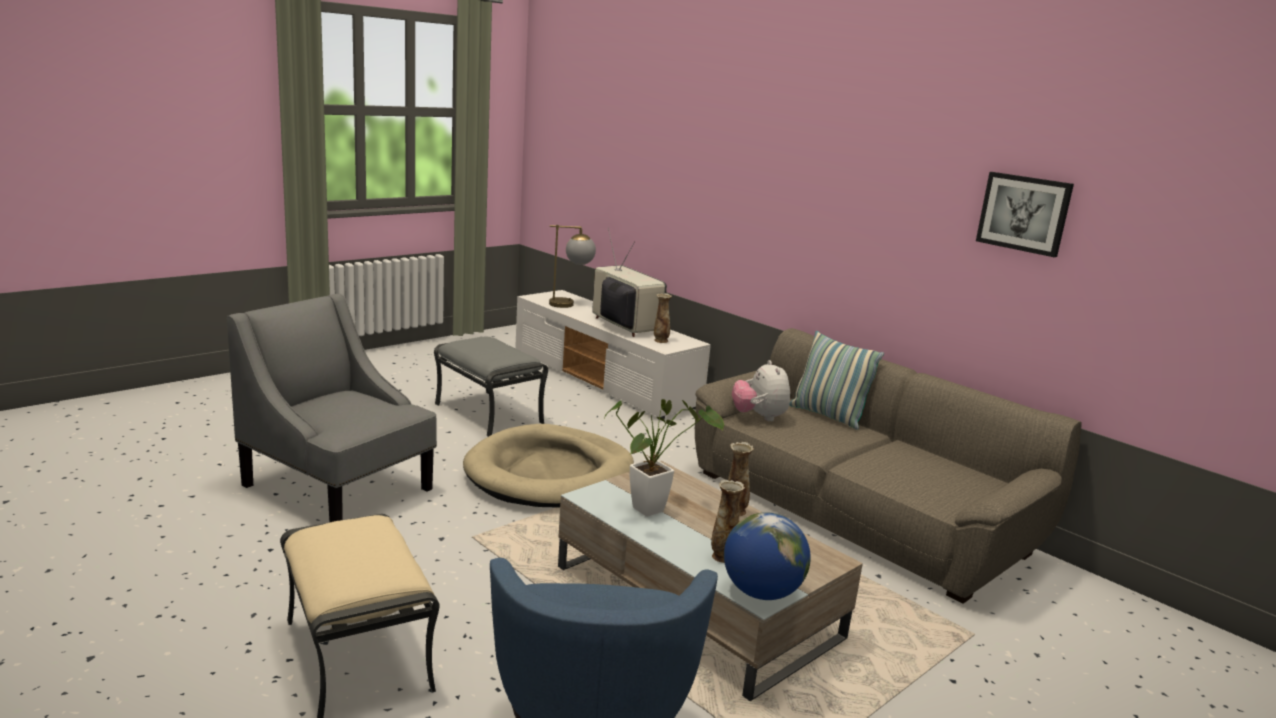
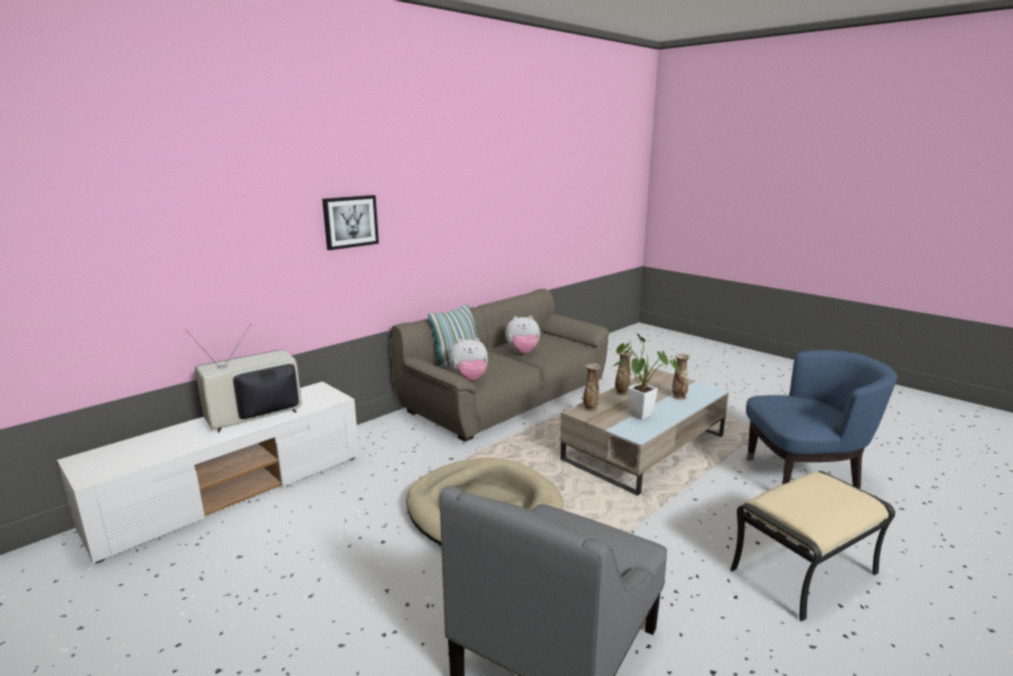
camera: 90 degrees left, 0 degrees up
(487, 413) = (329, 566): grey ottoman -> none
(570, 304) = (147, 449): table lamp -> none
(660, 341) = (311, 400): vase -> vase (590, 408)
(761, 592) = (706, 390): globe -> none
(881, 457) = (523, 353): none -> plush toy
(1024, 213) = (502, 195): picture -> picture (350, 221)

